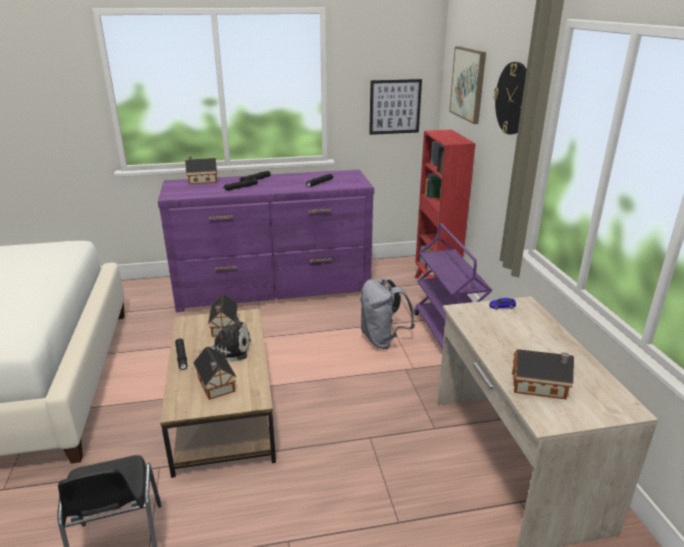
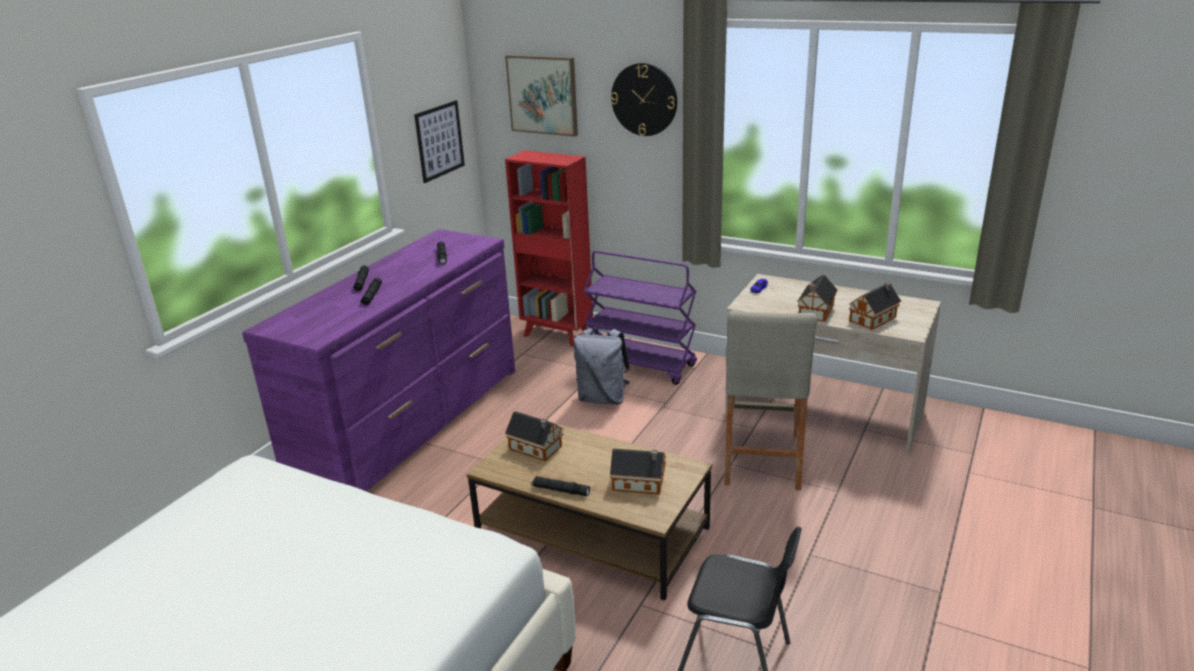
camera: 50 degrees left, 0 degrees up
(201, 180) = (297, 310): toy house -> toy house (815, 312)
(229, 349) = (585, 457): plush toy -> none
(396, 452) = (761, 459): none -> beige stool

